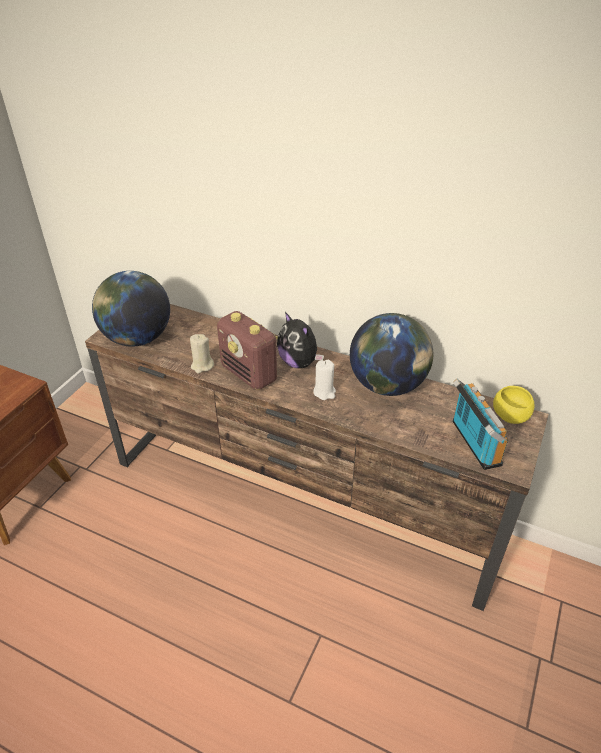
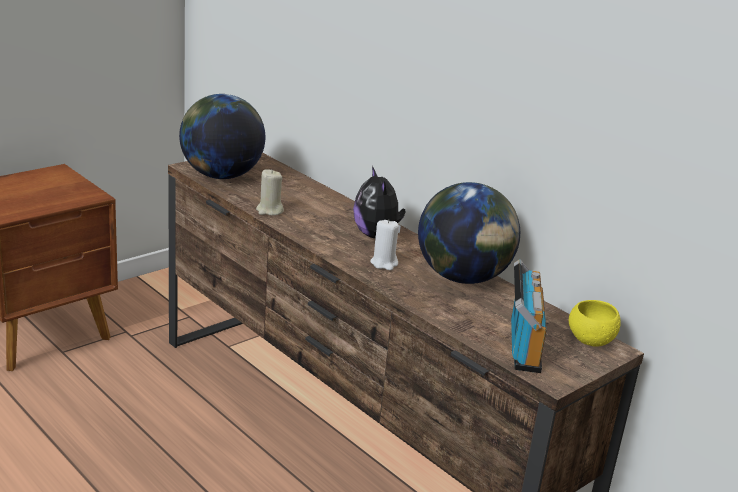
camera: 20 degrees right, 15 degrees down
(249, 374) = (314, 229): radio -> none

